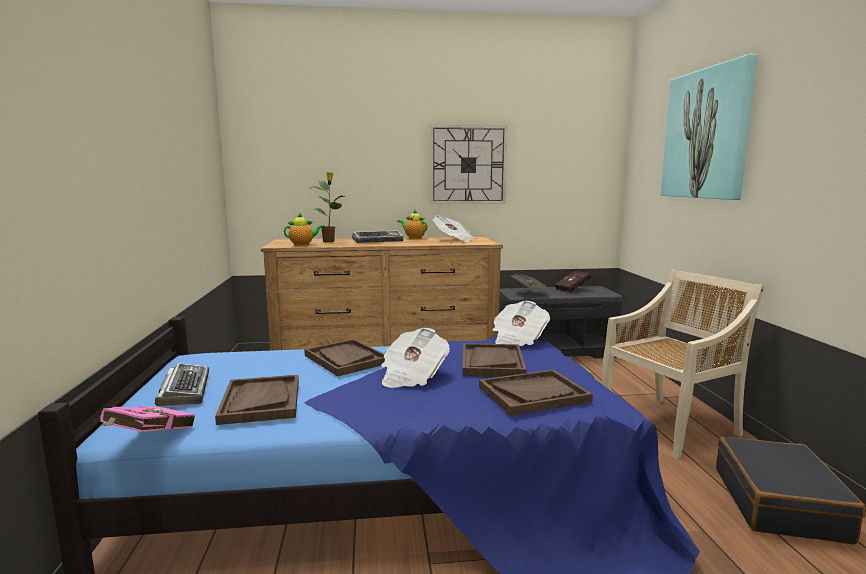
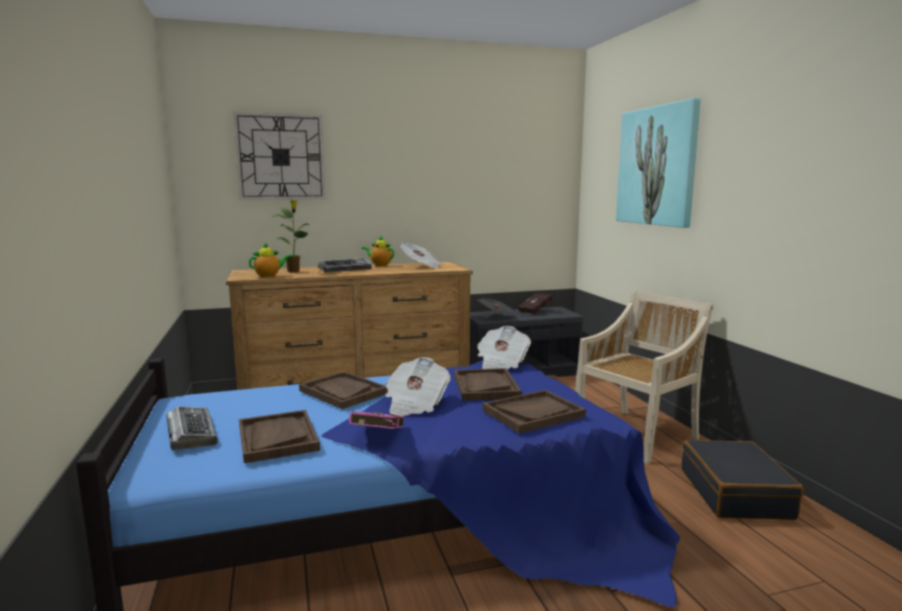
camera: 10 degrees left, 0 degrees up
(148, 438) = (180, 481): pink book -> pink book (376, 437)
(468, 165) = (431, 190): wall clock -> wall clock (280, 157)

